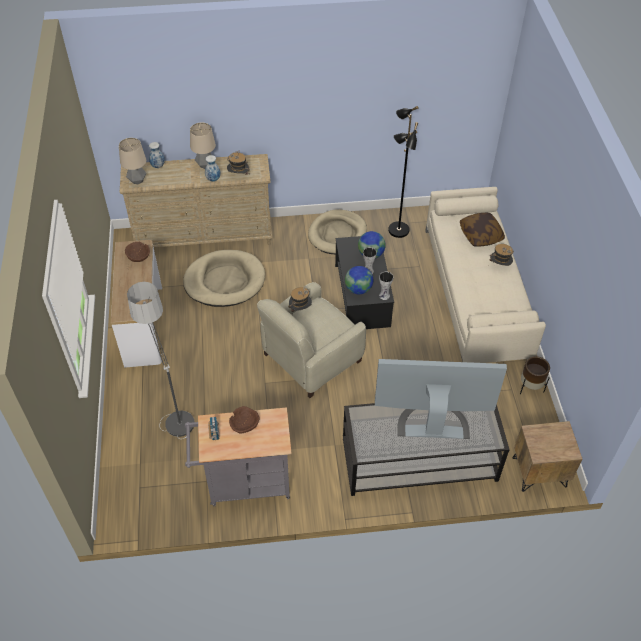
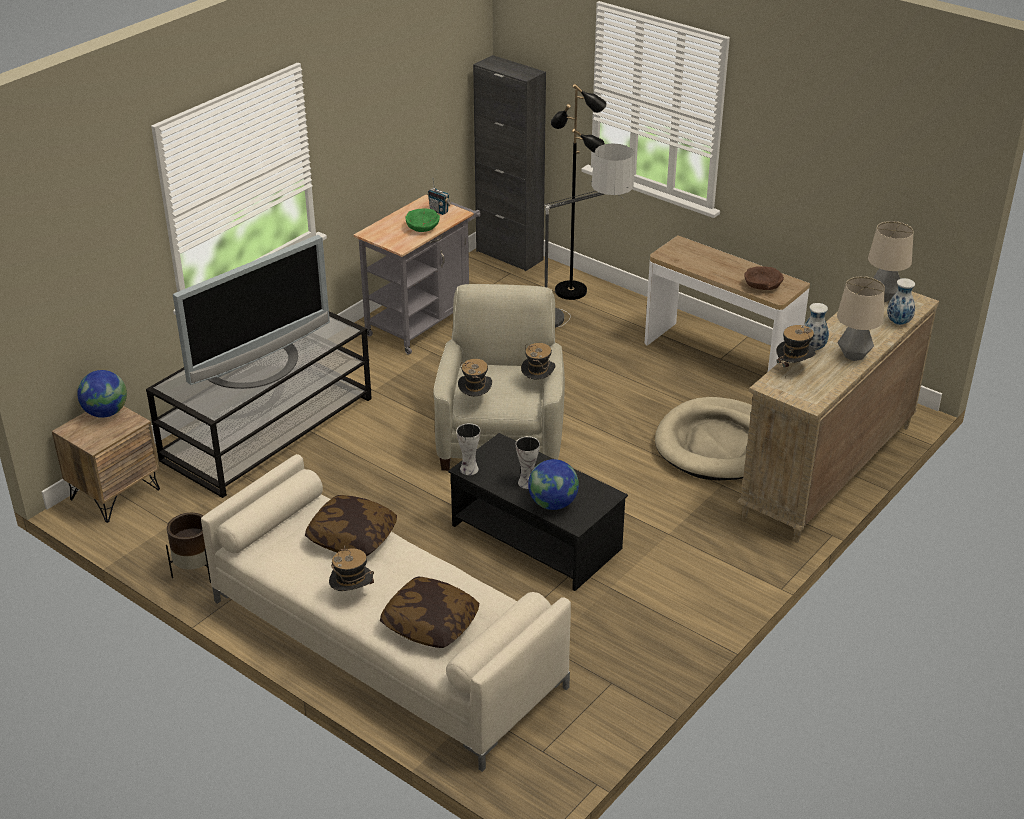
camera: 135 degrees right, 15 degrees down
(115, 507) = (509, 255): none -> black cabinet
(245, 424) = (422, 228): brown bowl -> green bowl
(337, 234) = (681, 591): beige dog bed -> none
(342, 321) = (475, 400): none -> hat
(358, 289) = (510, 456): globe -> globe (106, 413)
(398, 230) = (610, 659): black floor lamp -> black floor lamp (571, 291)
(474, 293) = (352, 538): none -> pillow

